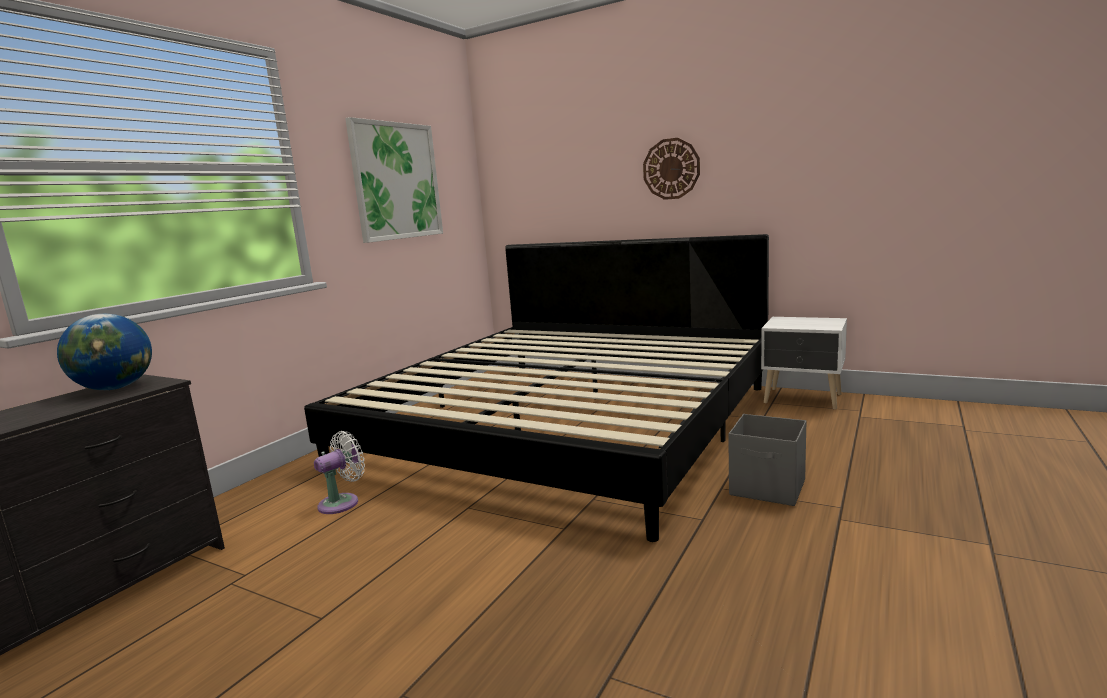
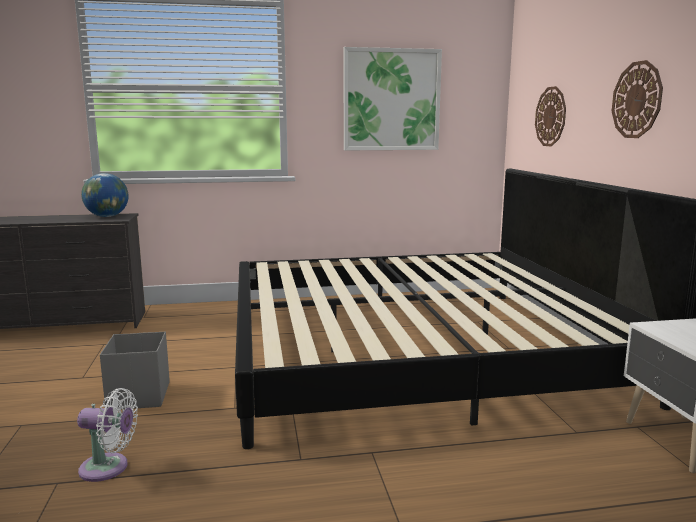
camera: 50 degrees right, 0 degrees up
(342, 502) = (209, 332): white fan -> white fan (108, 468)
(557, 190) = (550, 116): none -> wall clock
(768, 488) = (399, 477): grey storage box -> grey storage box (138, 396)

